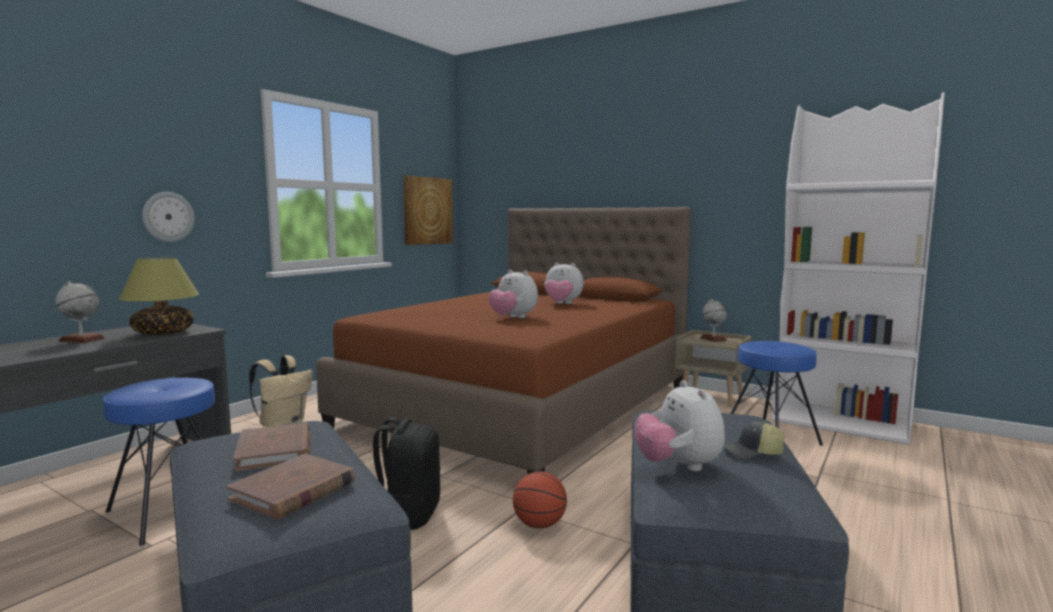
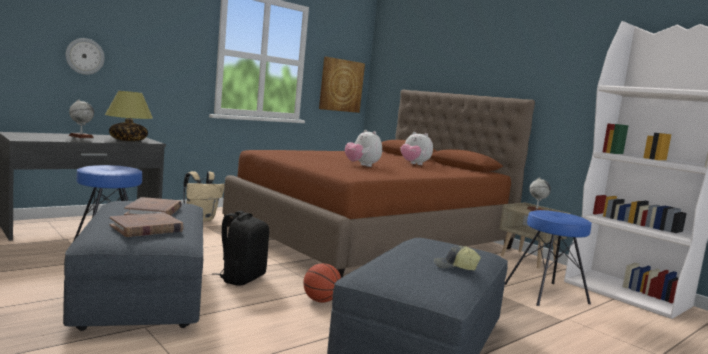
camera: 15 degrees right, 0 degrees up
(168, 217) = (148, 67): wall clock -> wall clock (85, 56)
(678, 466) = (391, 263): plush toy -> none

